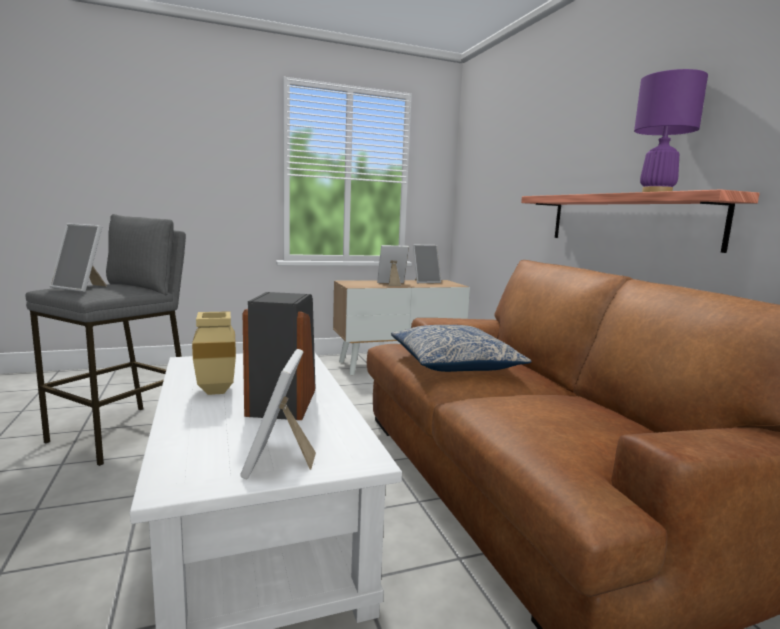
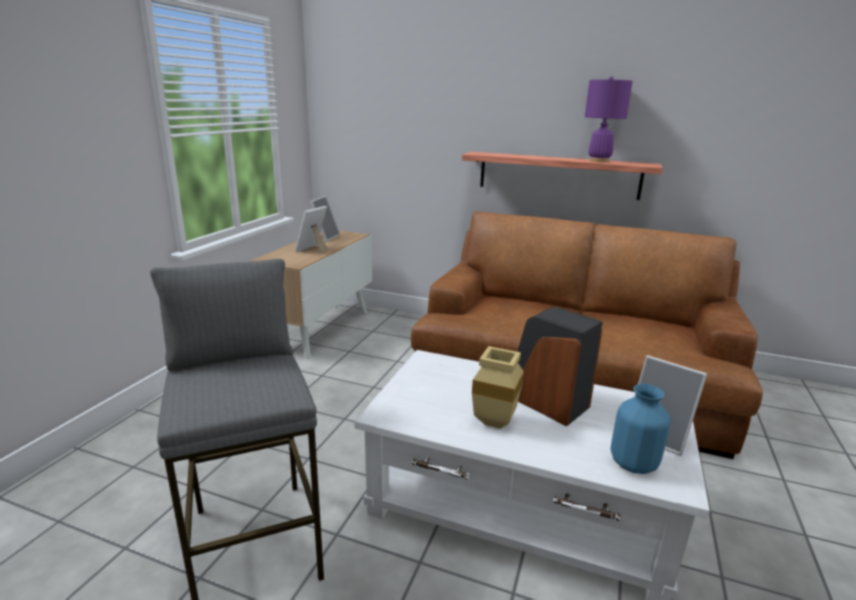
camera: 50 degrees left, 10 degrees up
(82, 288) = (228, 391): picture frame -> none
(199, 455) = (632, 463): none -> blue vase
(454, 363) = (519, 317): pillow -> none

